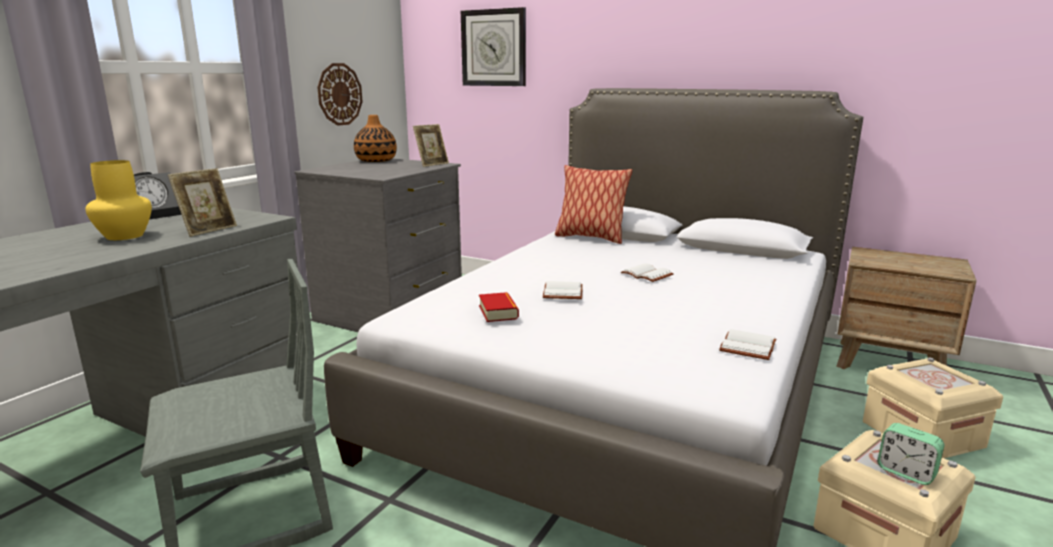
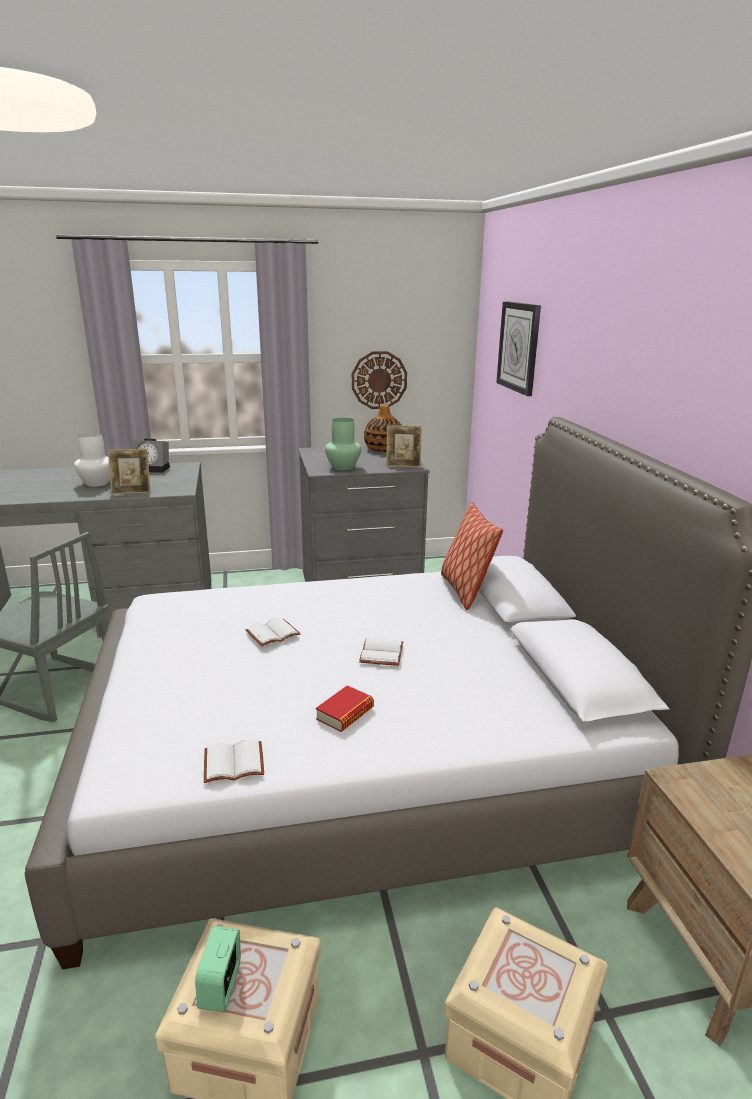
camera: 50 degrees right, 5 degrees up
(126, 236) = (98, 483): yellow vase -> white vase
(391, 172) = (343, 467): none -> green vase
(498, 312) = (193, 626): book -> book (345, 713)

